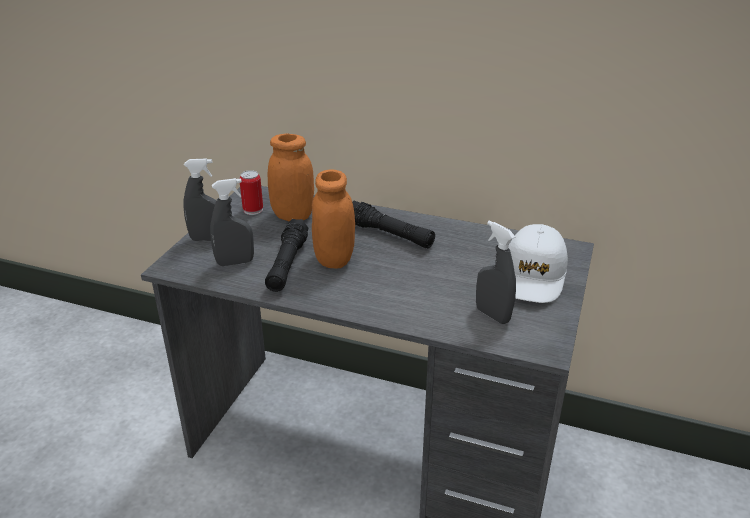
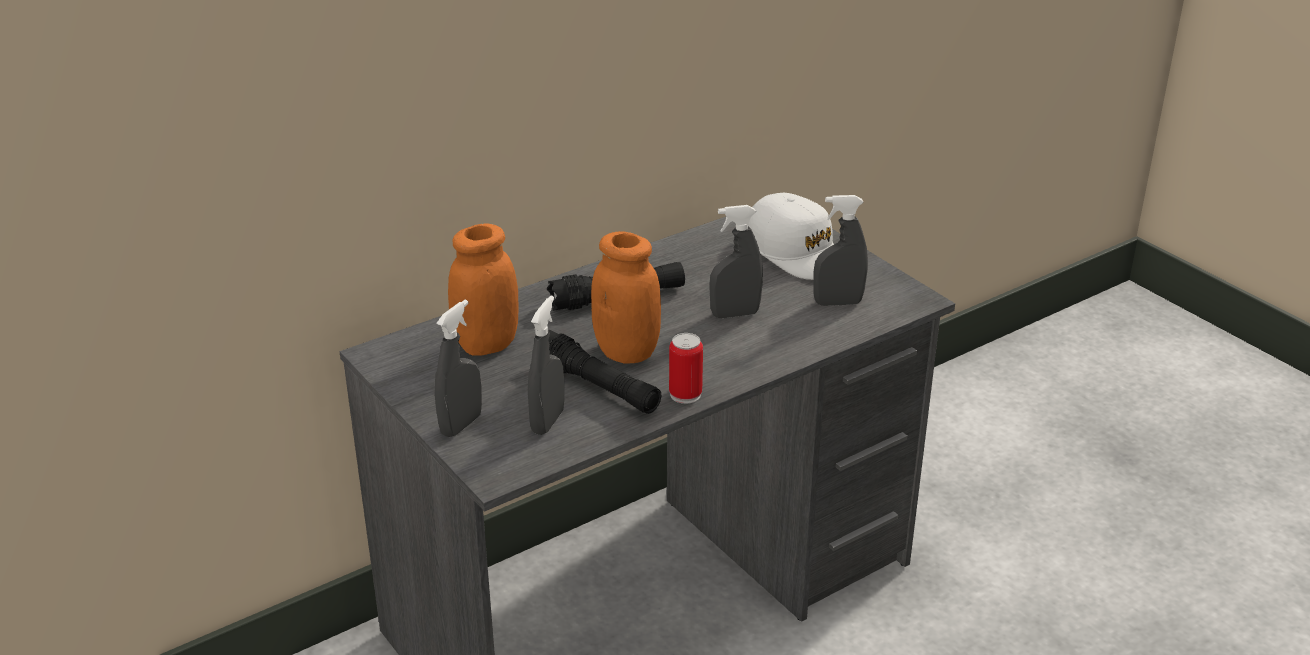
camera: 55 degrees left, 0 degrees up
(253, 210) = (430, 368): can -> can (685, 394)
(424, 280) = (735, 314): none -> grey spray bottle

